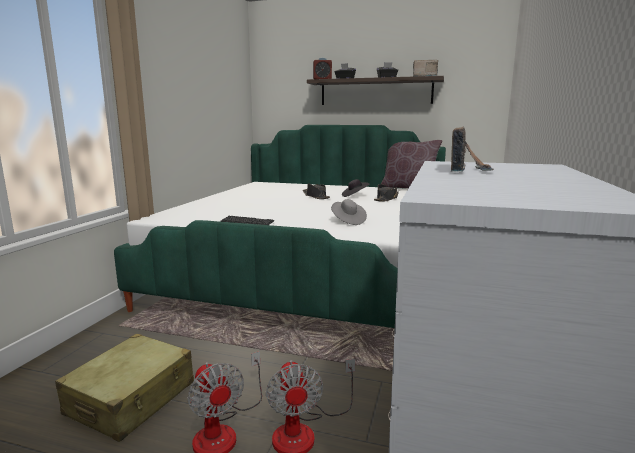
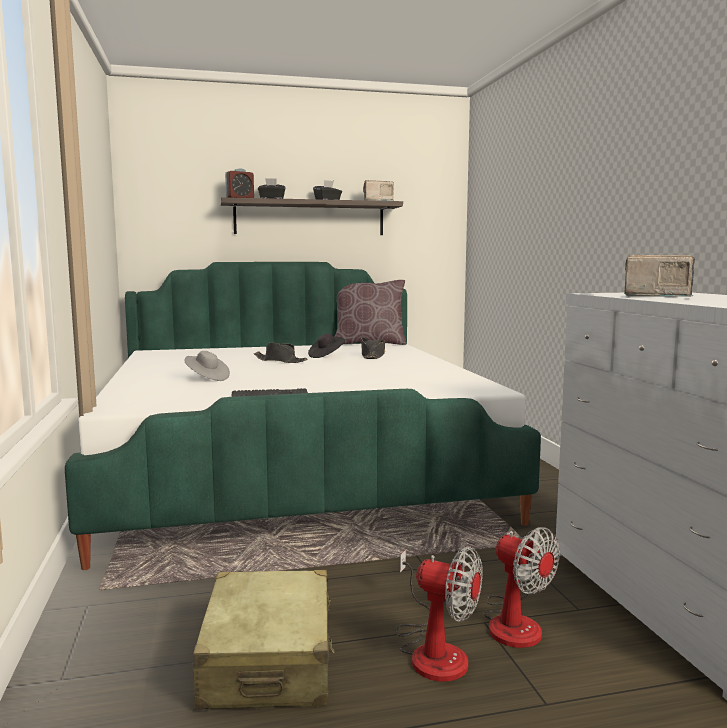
camera: 30 degrees left, 5 degrees down
(348, 221) = (389, 381): grey hat -> grey hat (207, 378)
(467, 170) = (657, 296): radio -> radio turned 45 degrees counterclockwise

